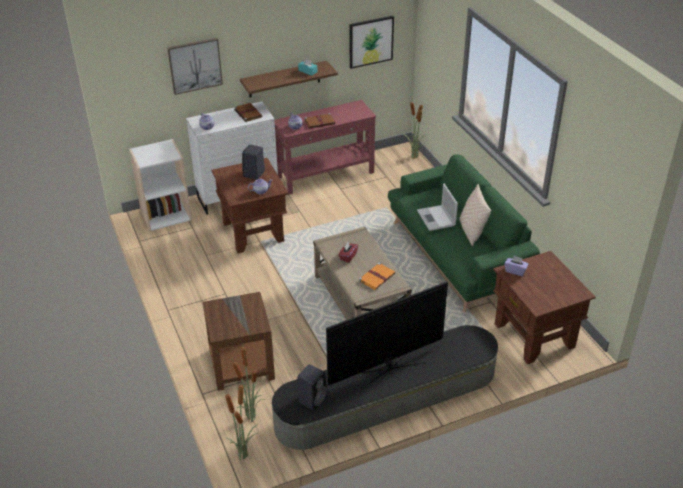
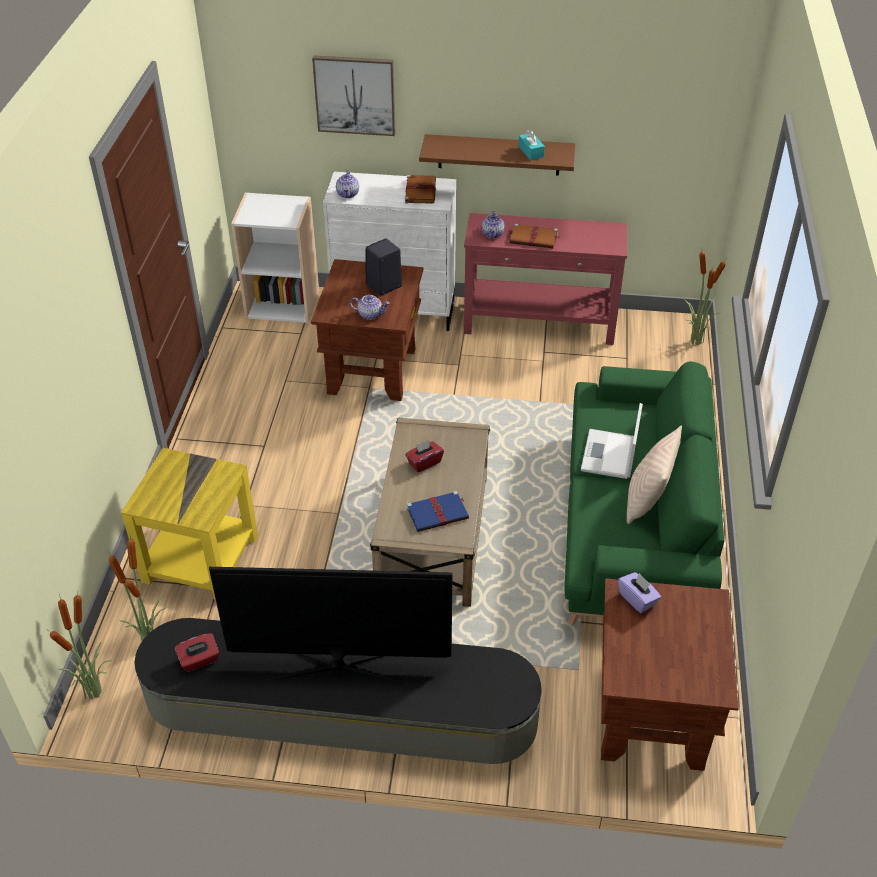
camera: 30 degrees right, 5 degrees up
(240, 364) = (200, 557): brown side table -> yellow side table
(313, 399) = (199, 660): black speaker -> red tissue box
(371, 41) = (659, 132): picture -> none
(377, 277) = (438, 513): orange book -> blue book

